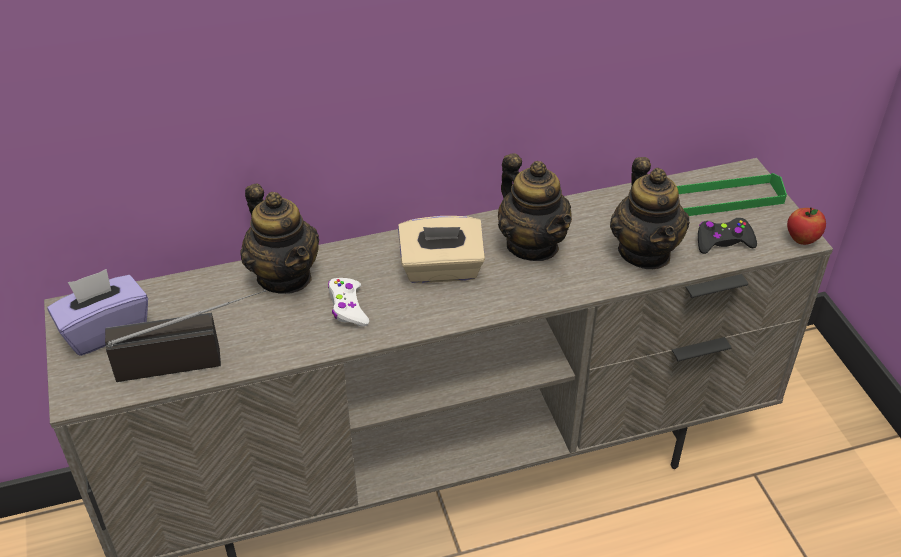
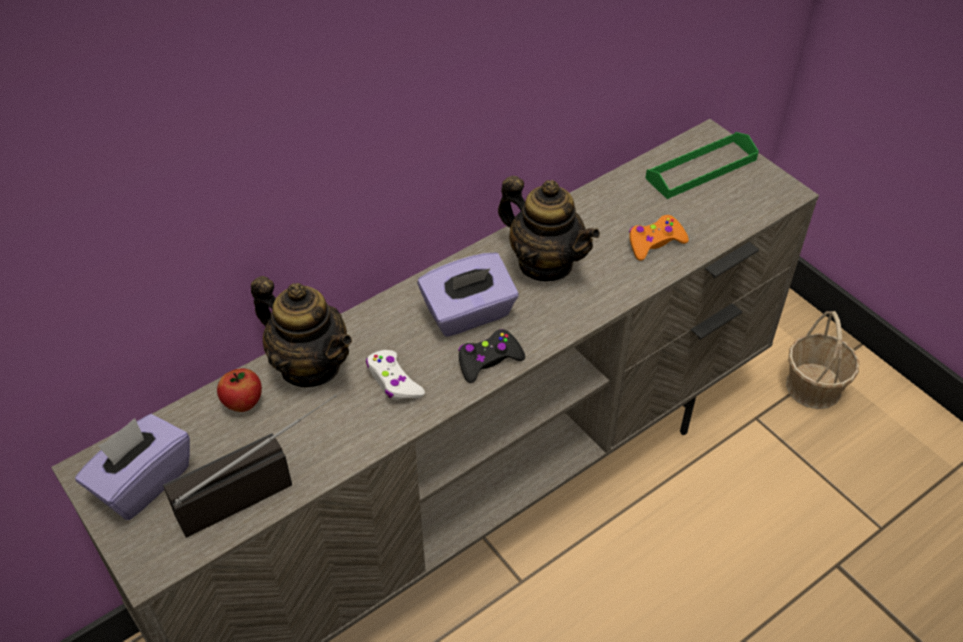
camera: 20 degrees left, 5 degrees up
(441, 270) = (469, 314): beige tissue box -> purple tissue box
(645, 252) = (655, 243): teapot -> orange game controller
(723, 242) = (720, 213): black game controller -> black game controller (488, 360)
(802, 239) = (788, 192): apple -> apple (243, 403)
(828, 462) = (814, 386): none -> basket

